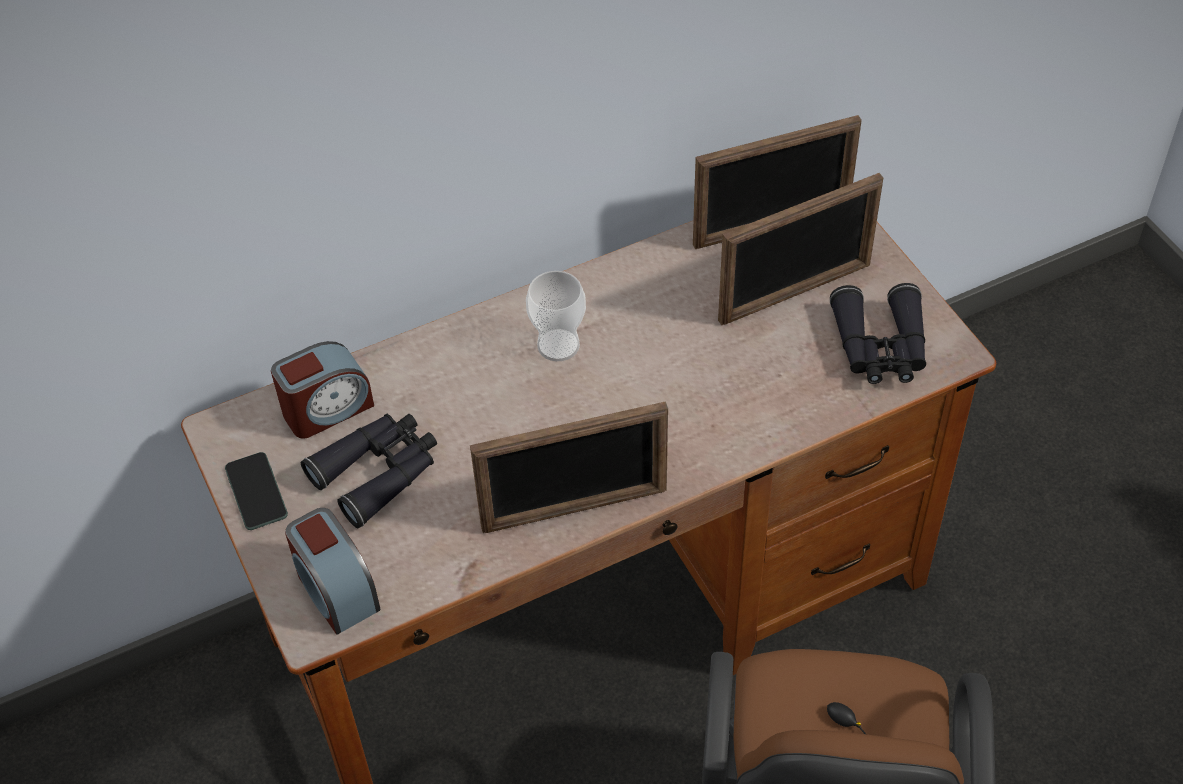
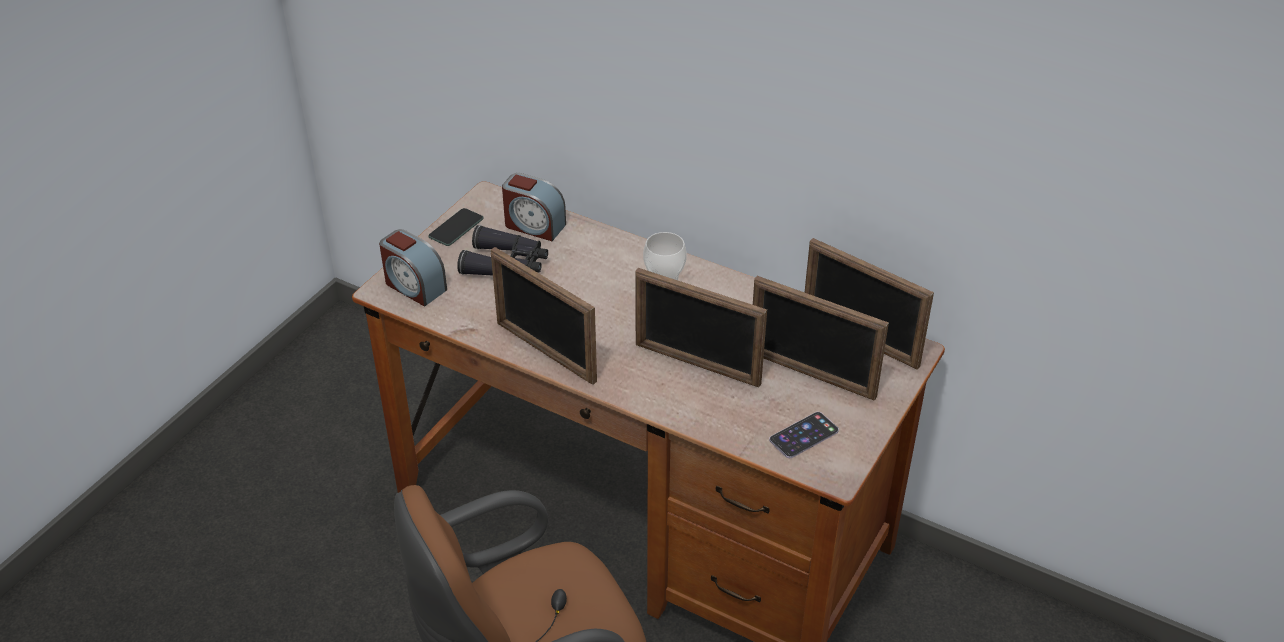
camera: 55 degrees right, 10 degrees down
(336, 590) = (414, 286): alarm clock -> alarm clock turned 75 degrees counterclockwise
(706, 379) = (697, 364): none -> picture frame
(880, 347) = (804, 435): black binoculars -> phone

